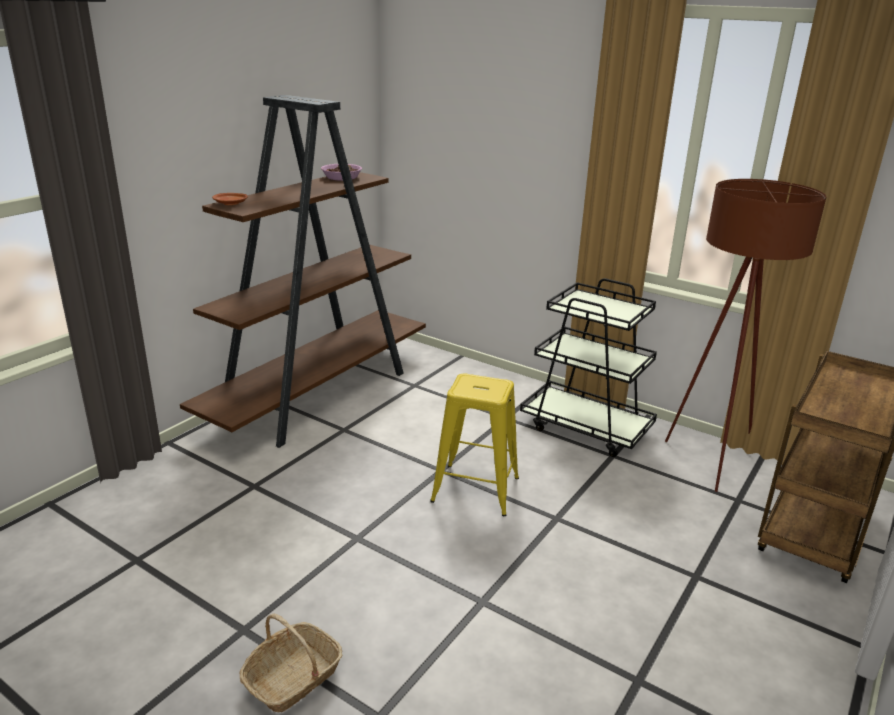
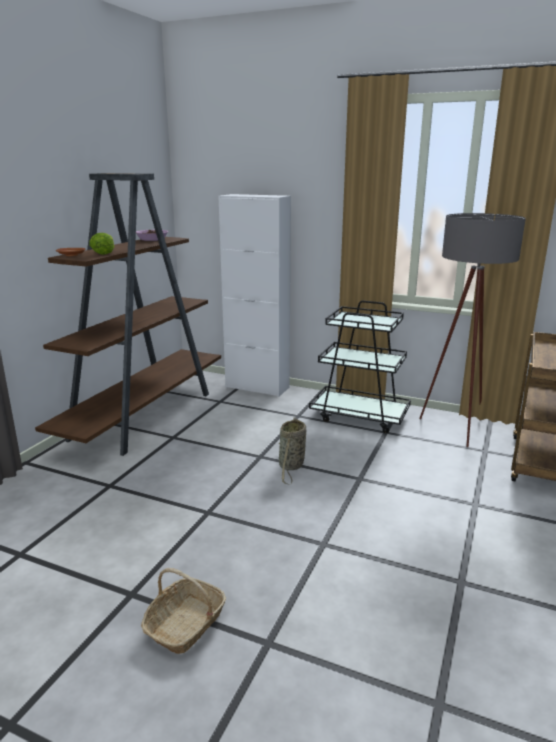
camera: 10 degrees left, 5 degrees down
(271, 201) = (104, 253): none -> lettuce
(467, 370) = (257, 387): none -> white cabinet
(475, 489) = (291, 466): yellow stool -> basket
(710, 467) = (457, 432): brown floor lamp -> grey floor lamp

